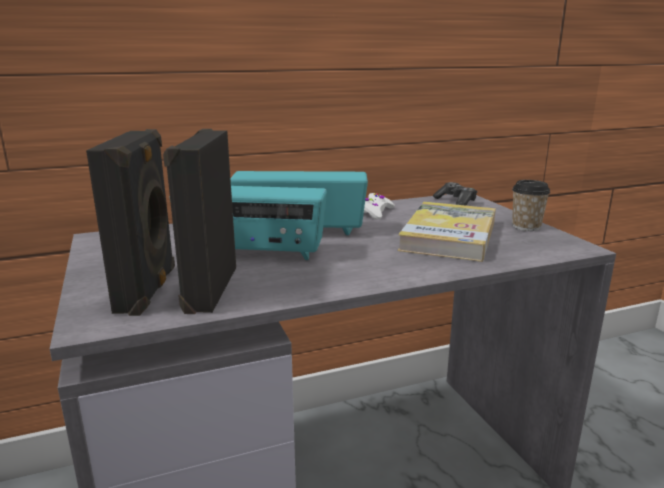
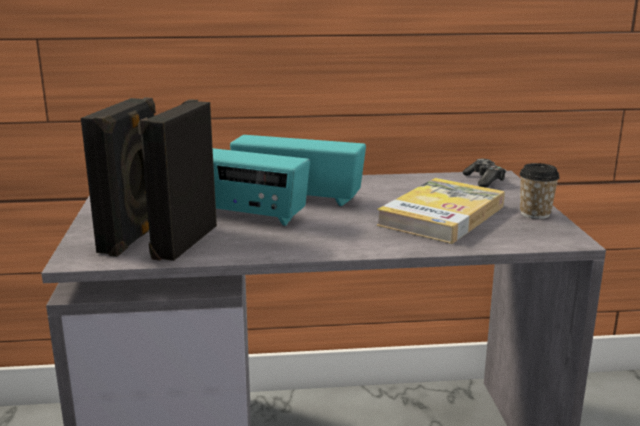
camera: 15 degrees right, 0 degrees up
(375, 212) = (387, 185): white game controller -> none

